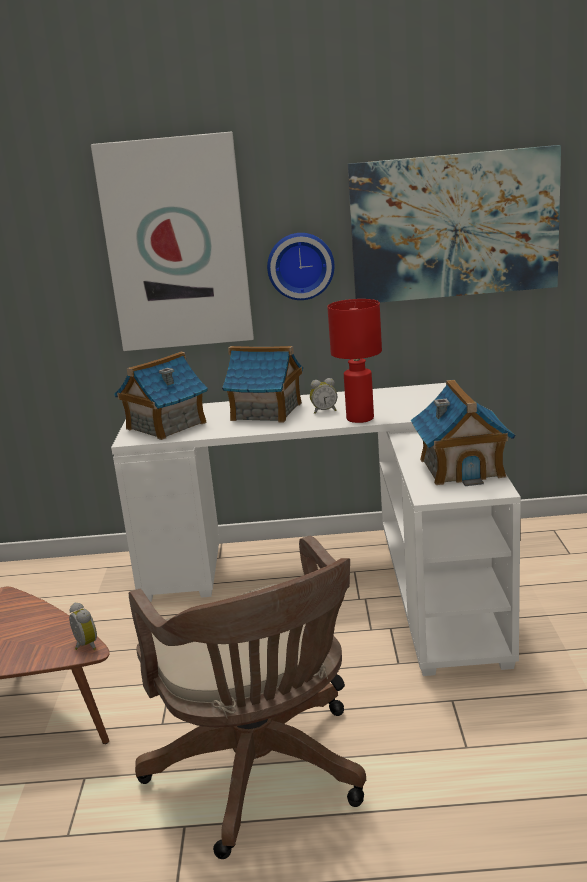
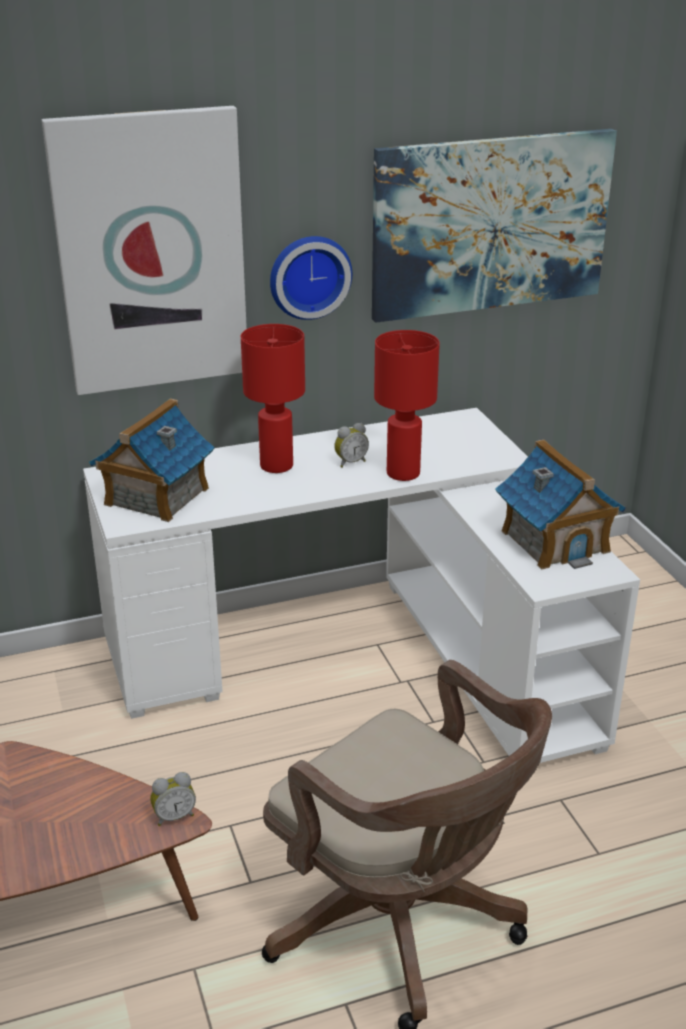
camera: 20 degrees left, 10 degrees up
(84, 646) = (174, 816): alarm clock -> alarm clock turned 120 degrees clockwise
(267, 412) = (277, 466): toy house -> red table lamp

